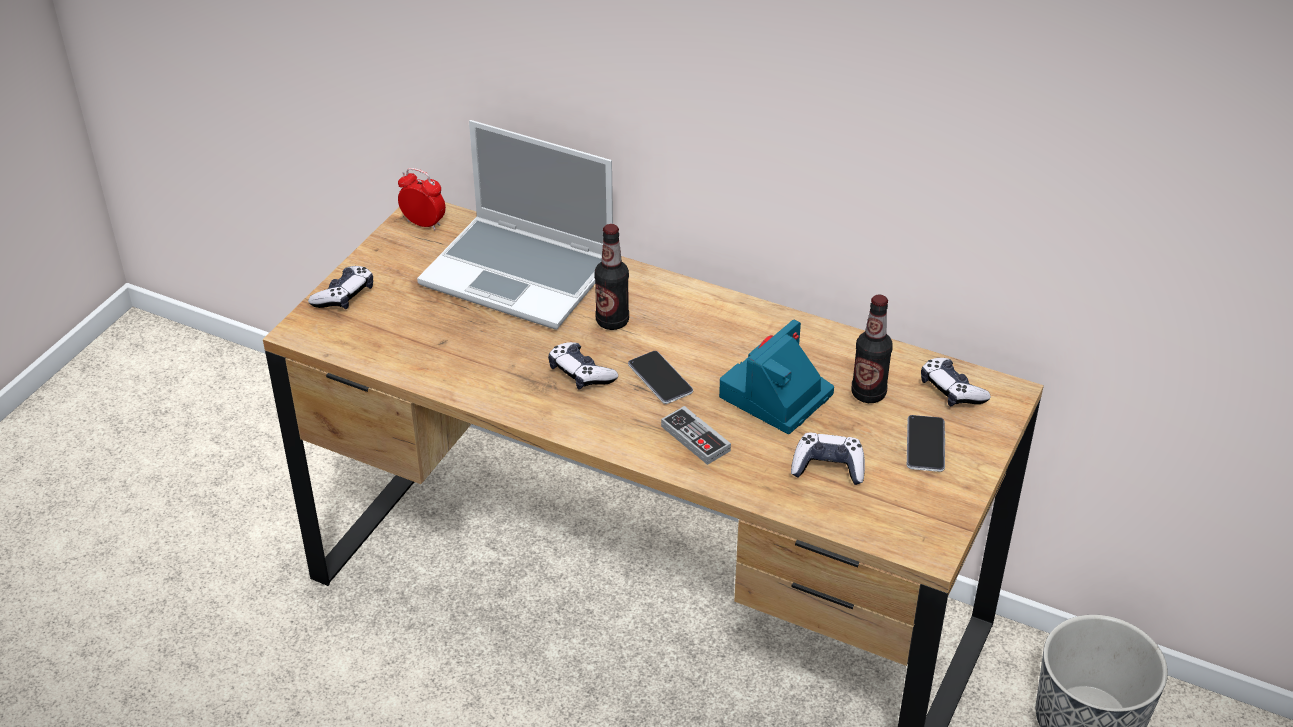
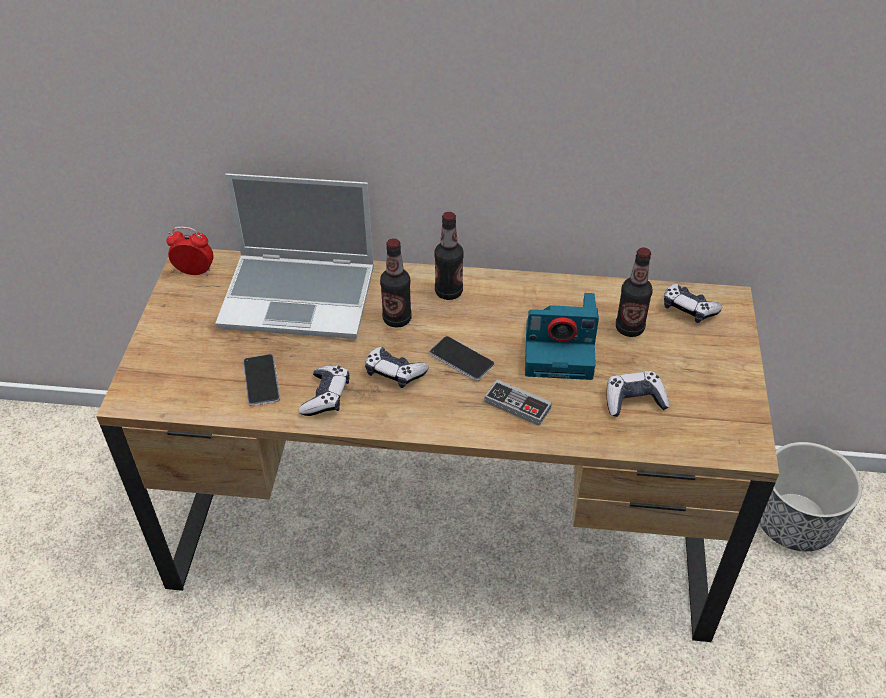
camera: 20 degrees left, 5 degrees up
(344, 296) = (154, 355): game controller -> game controller (326, 397)
(684, 307) = (448, 292): none -> bottle
(775, 397) = (561, 350): camera -> camera turned 105 degrees counterclockwise
(925, 444) = (695, 360): phone -> phone (261, 381)

